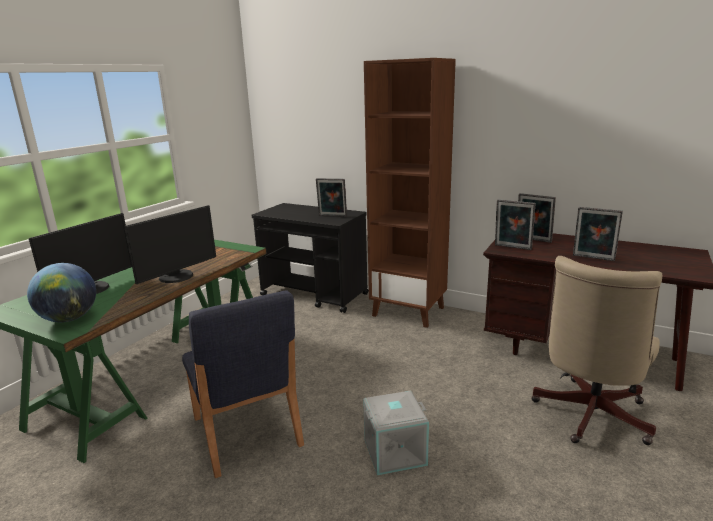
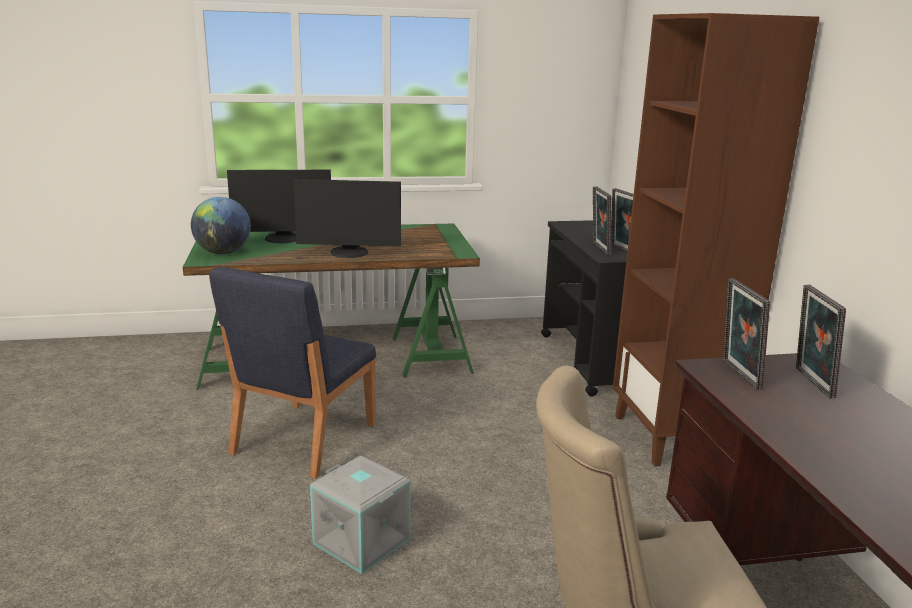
camera: 50 degrees right, 0 degrees up
(593, 258) = (822, 447): picture frame -> picture frame (599, 248)

